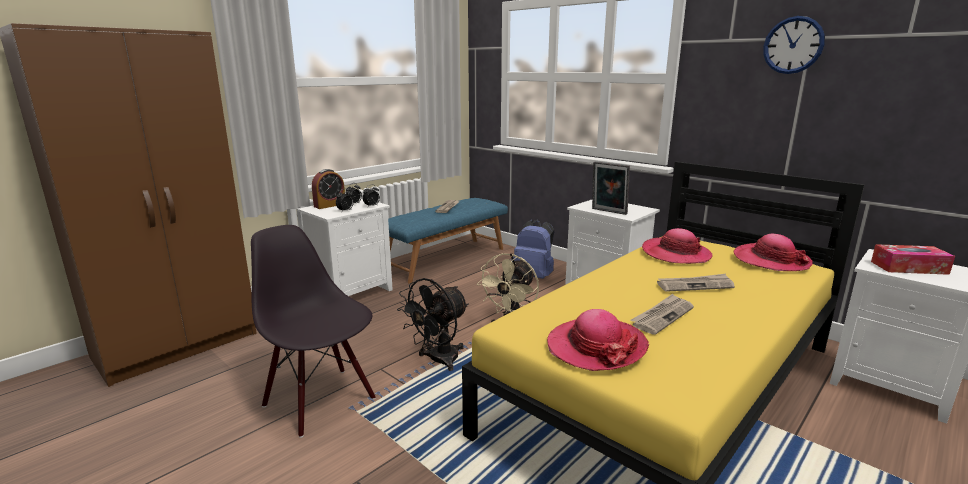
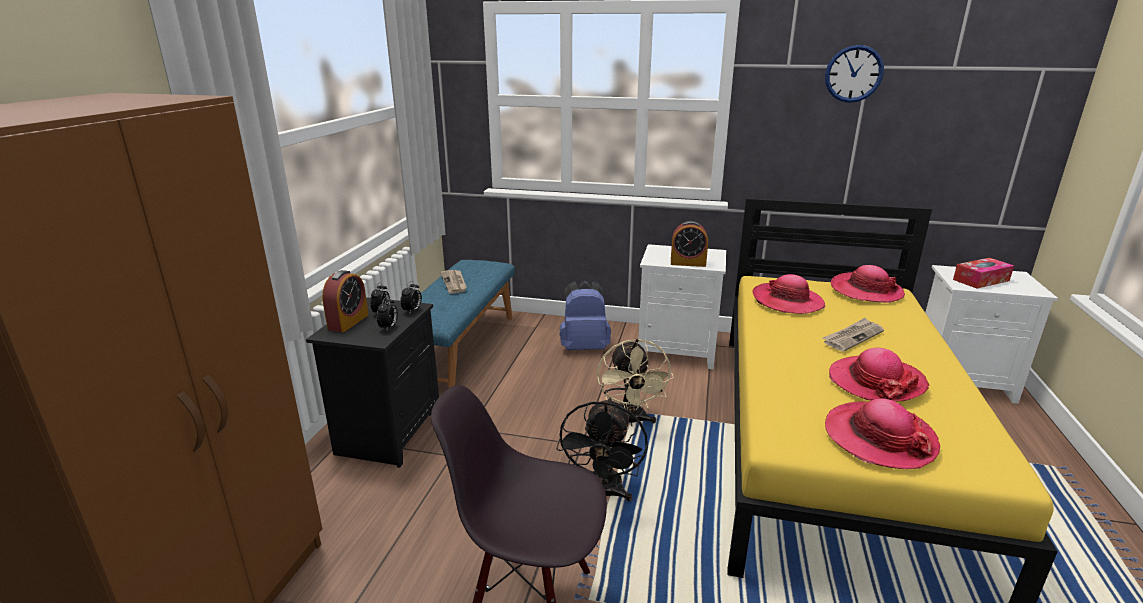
camera: 30 degrees left, 5 degrees up
(352, 292) = (388, 432): white nightstand -> black nightstand
(608, 212) = (688, 263): picture frame -> alarm clock
(662, 316) = (875, 381): newspaper -> hat

